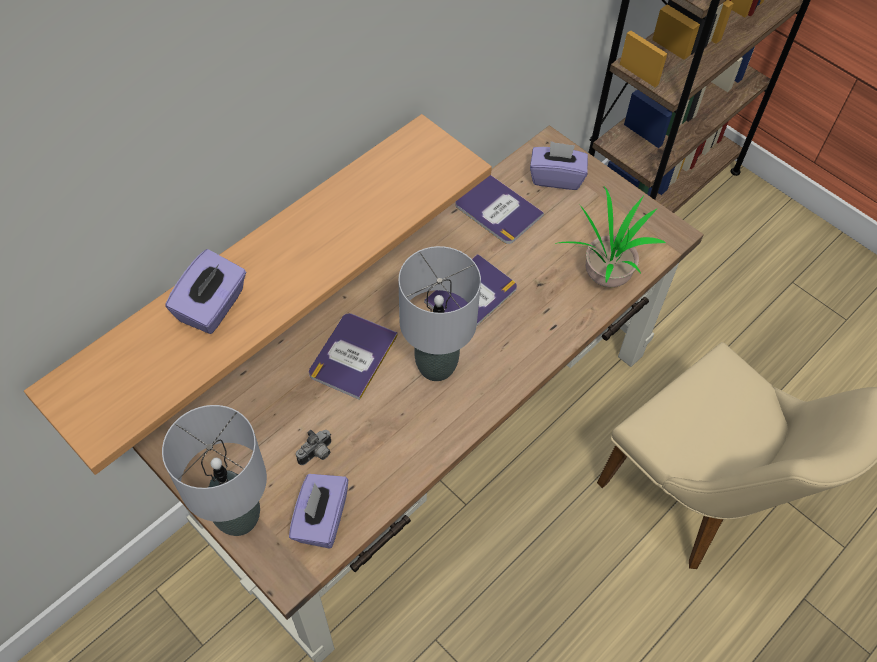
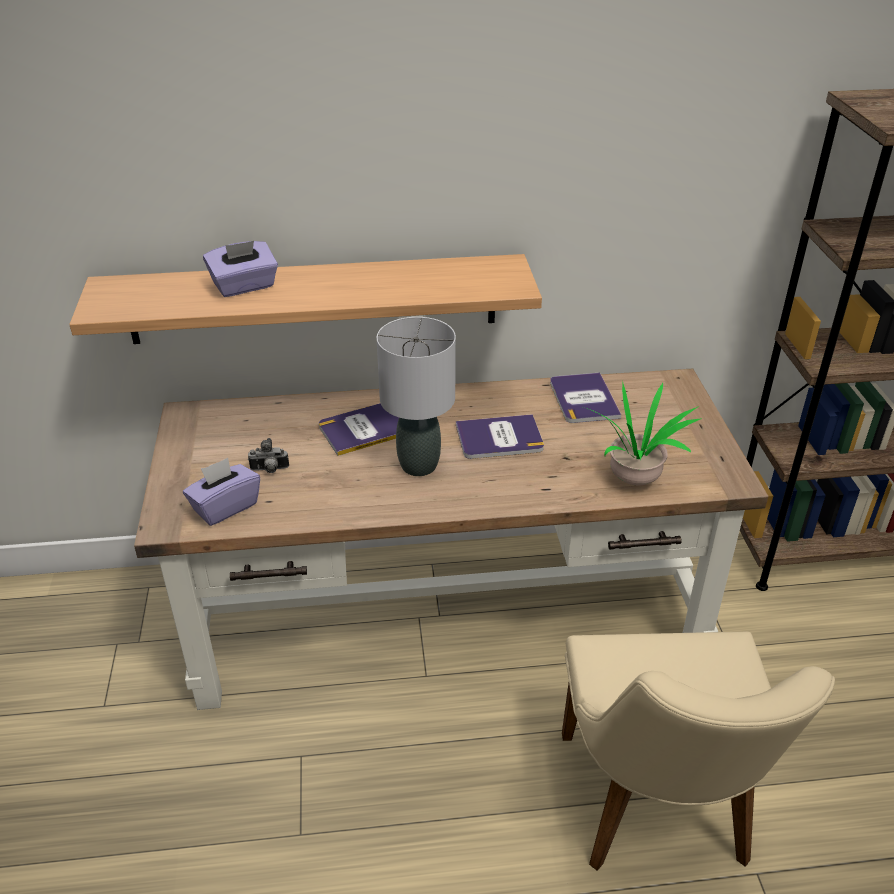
camera: 40 degrees right, 20 degrees down
(238, 516) = (176, 475): grey table lamp -> none
(556, 177) = (661, 401): purple tissue box -> none

